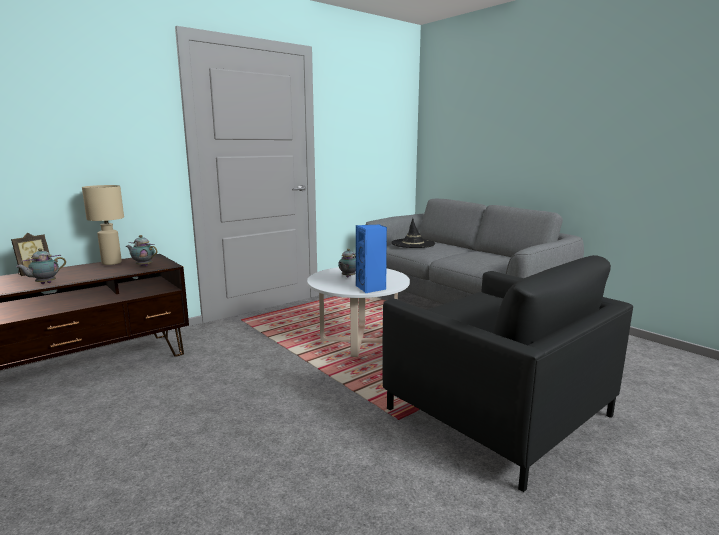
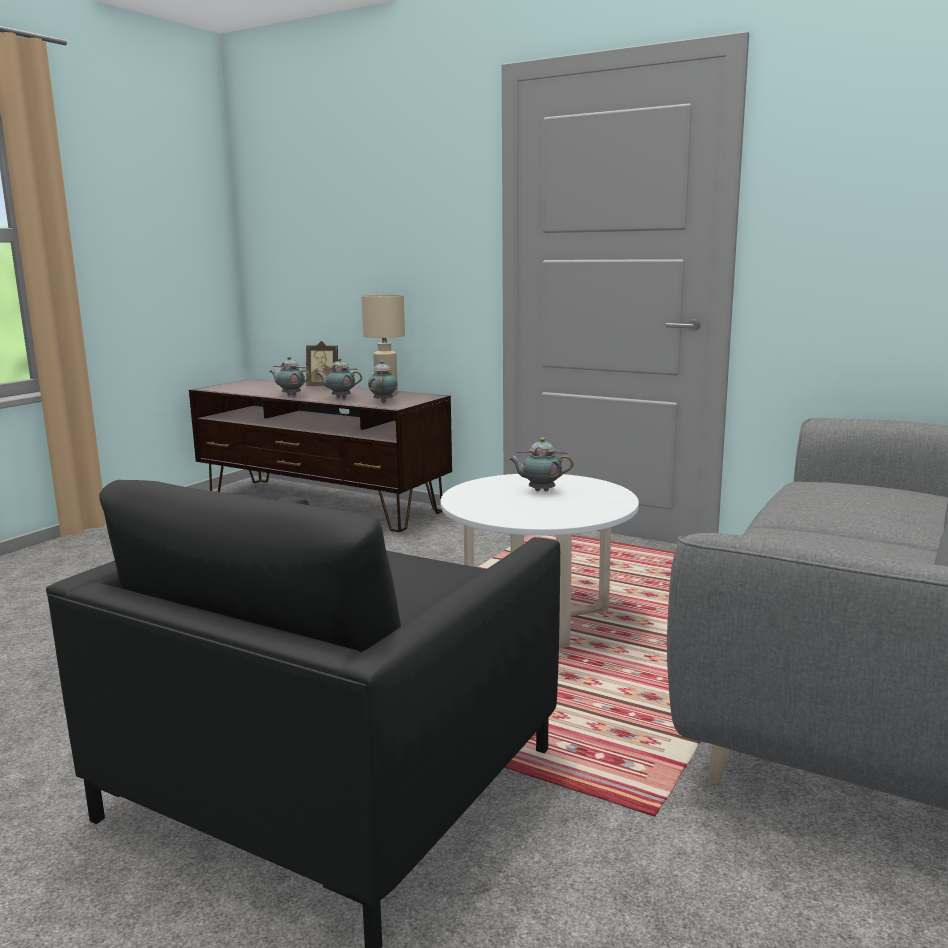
camera: 70 degrees right, 0 degrees up
(98, 273) = (340, 397): none -> teapot
(371, 288) = (486, 511): blue speaker -> none
(413, 243) = (844, 490): black hat -> none

